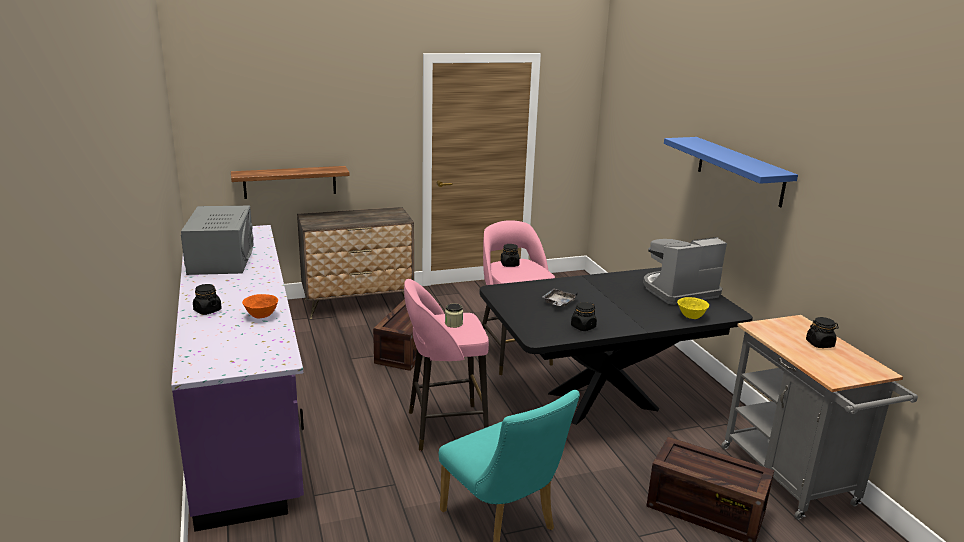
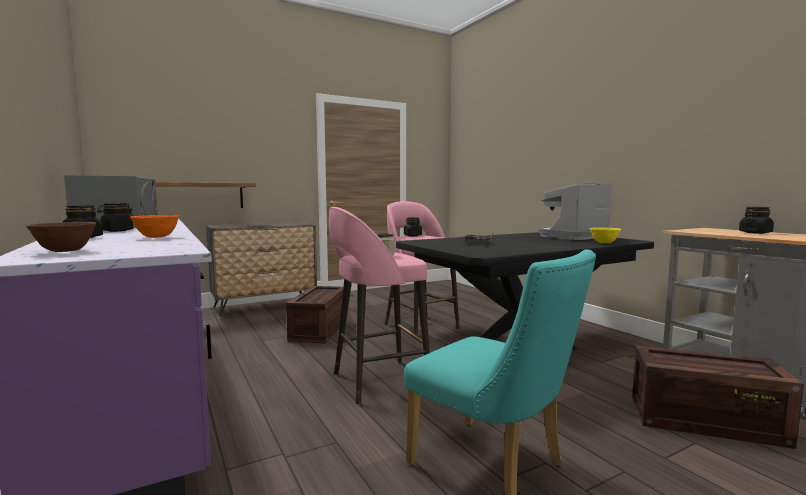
camera: 10 degrees left, 15 degrees down
(209, 354) = (64, 251): none -> brown bowl
(583, 327) = (516, 249): black jar -> black jar (117, 231)
(739, 171) = (602, 134): blue shelf -> none

